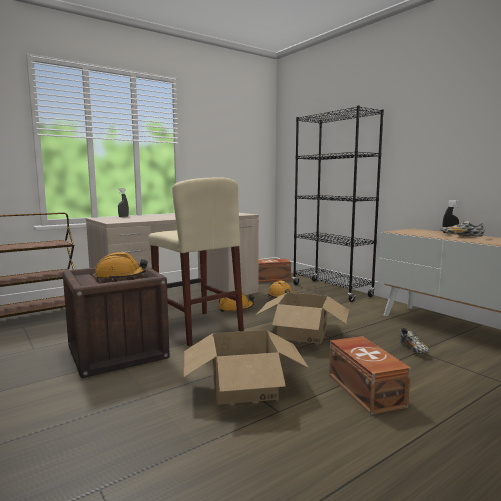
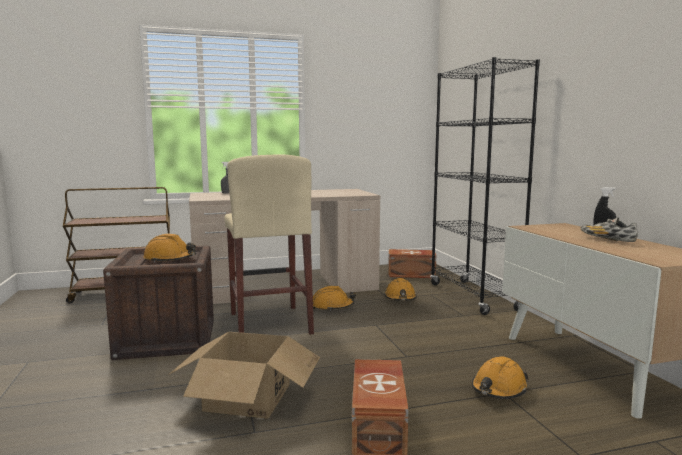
camera: 20 degrees right, 0 degrees up
(302, 333) = (378, 346): cardboard box -> none
(413, 349) = (498, 389): shoe -> orange hard hat

